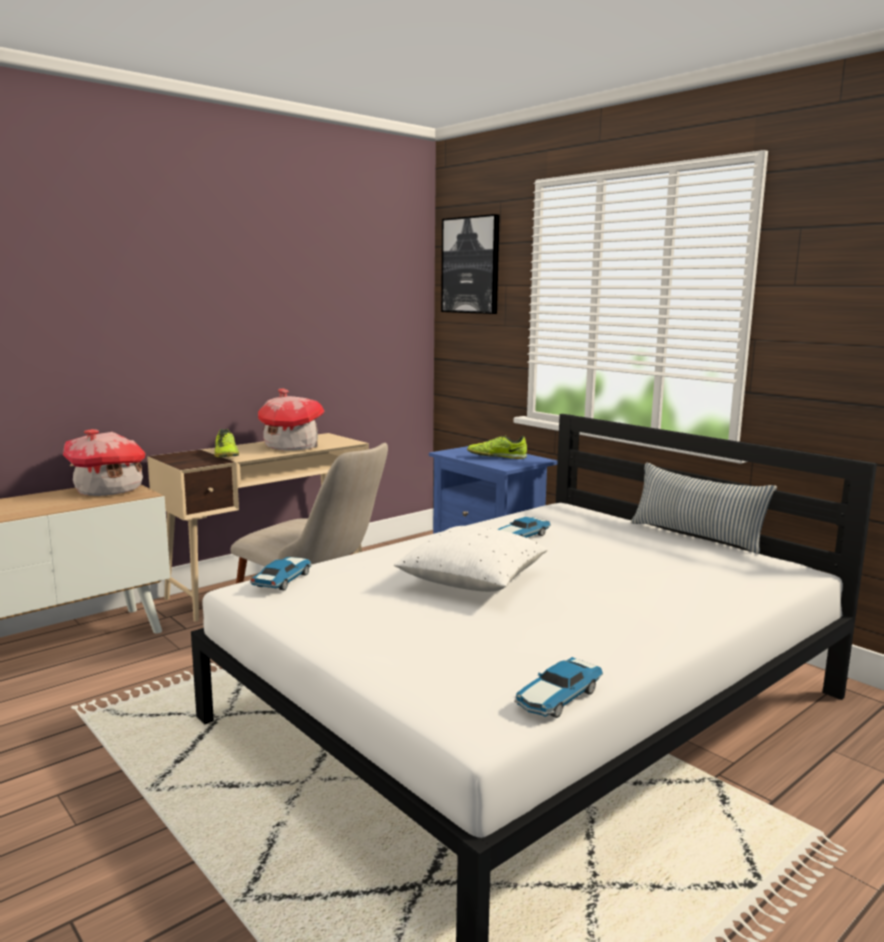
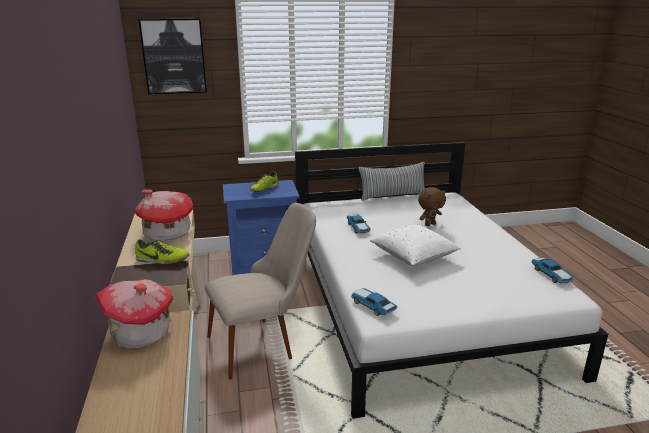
camera: 60 degrees left, 10 degrees up
(617, 573) = (429, 224): none -> brown plush toy

